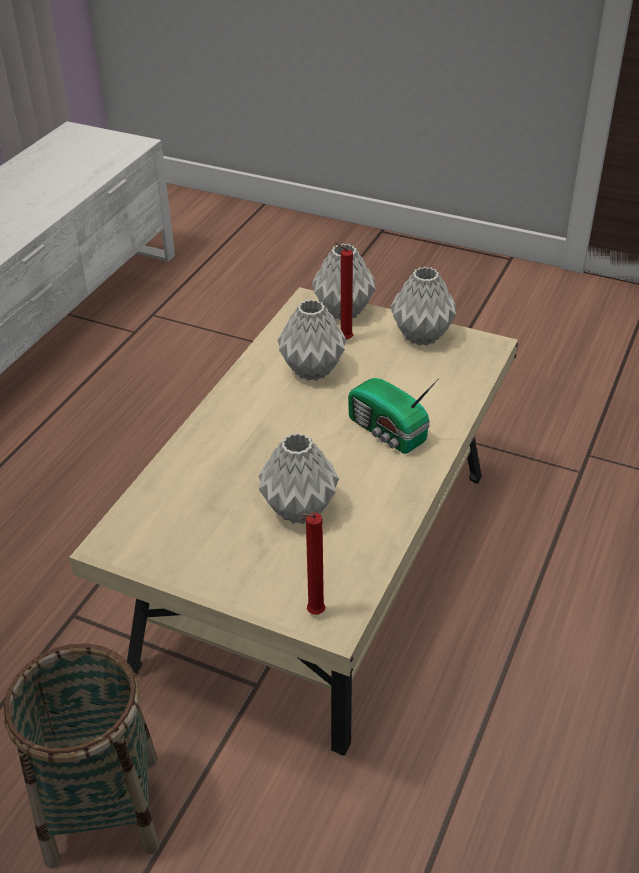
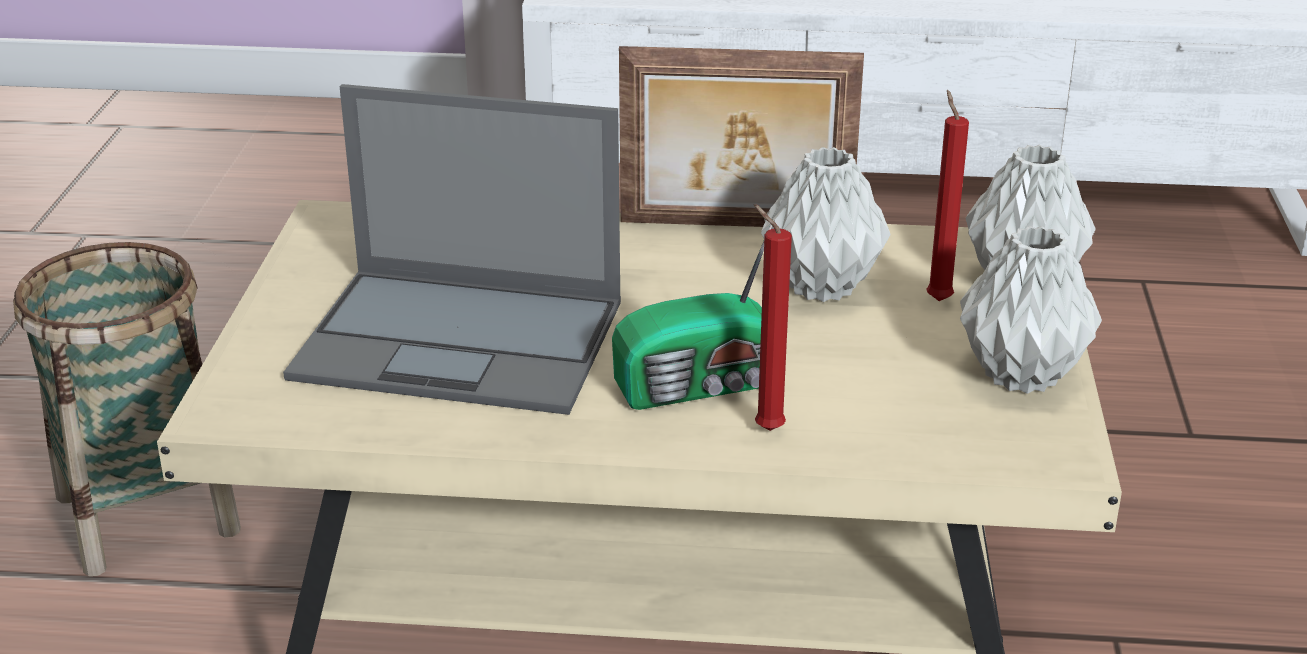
camera: 70 degrees right, 10 degrees down
(231, 382) = (735, 226): none -> picture frame
(300, 509) = (463, 340): grey vase -> laptop
(313, 614) = (239, 393): red candle -> red candle (765, 428)
(387, 432) = (701, 386): radio -> radio turned 135 degrees counterclockwise

